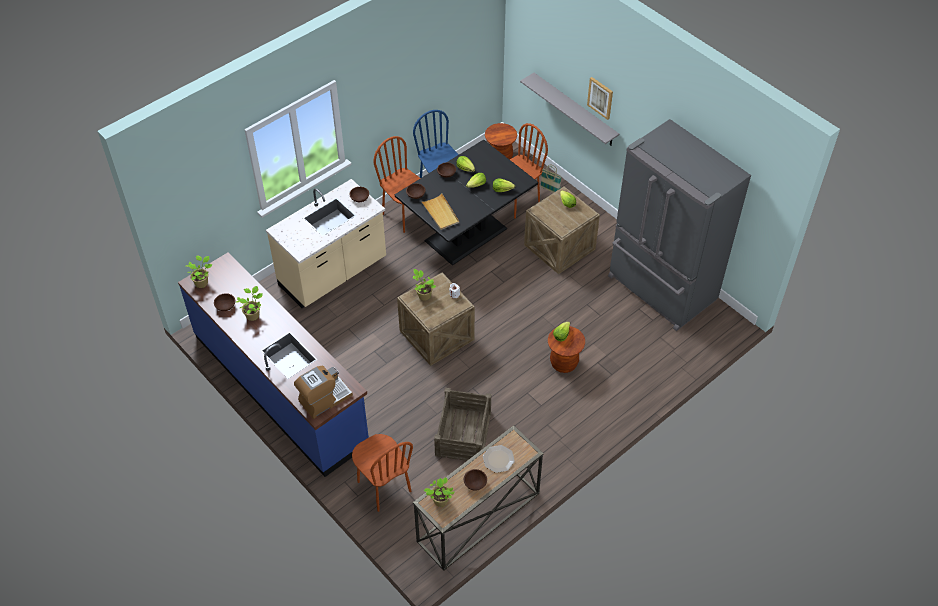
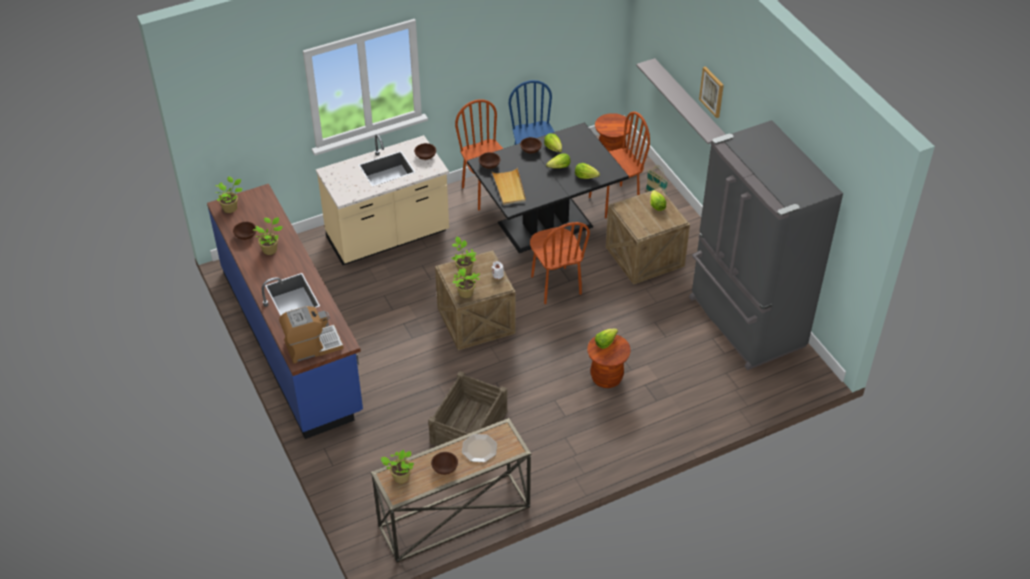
camera: 15 degrees right, 5 degrees down
(383, 487) = (363, 462): brown chair -> brown chair (555, 285)
(433, 318) = (465, 294): none -> potted plant

